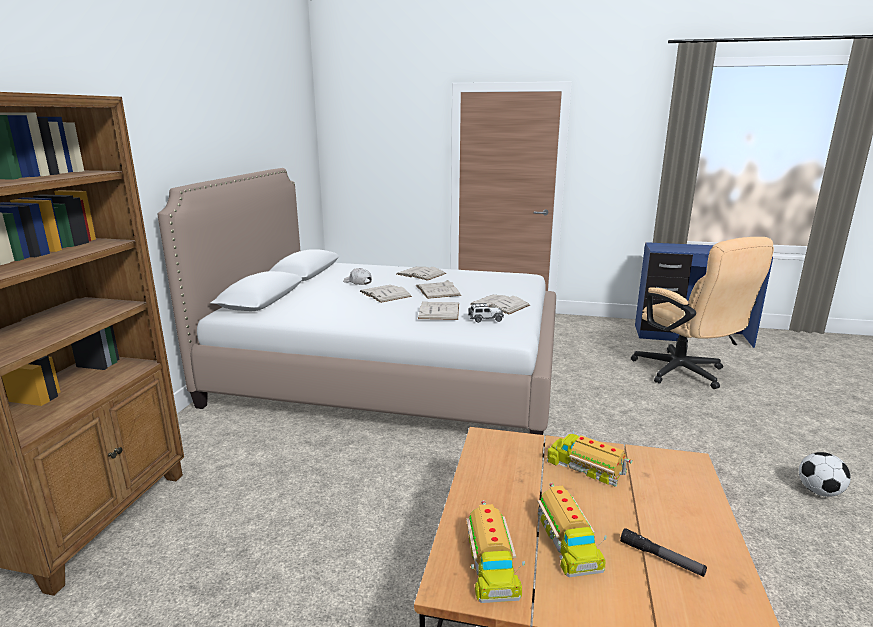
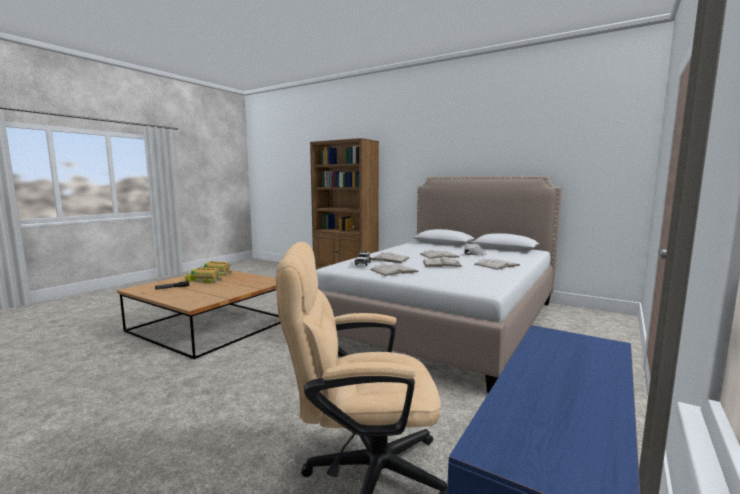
camera: 110 degrees right, 10 degrees down
(586, 467) = (228, 290): toy truck -> none
(819, 492) = (127, 422): football -> none

